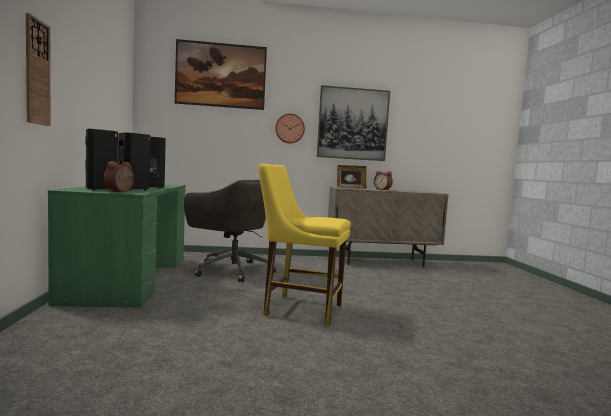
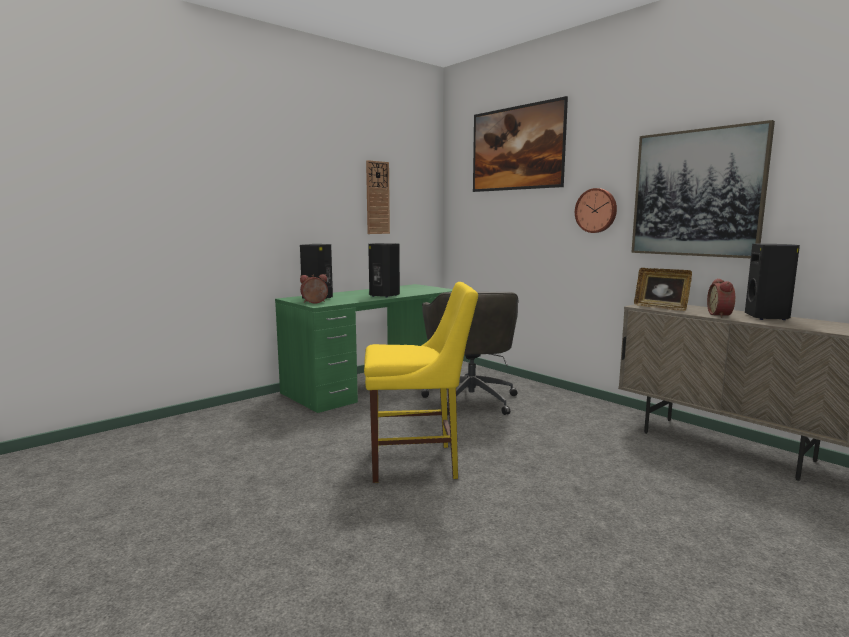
camera: 55 degrees right, 5 degrees up
(37, 72) = (262, 203): wall clock -> wall clock (377, 198)
(134, 189) = (348, 299): black speaker -> black speaker (767, 317)
(299, 309) = (418, 463): yellow chair -> yellow chair turned 105 degrees clockwise

